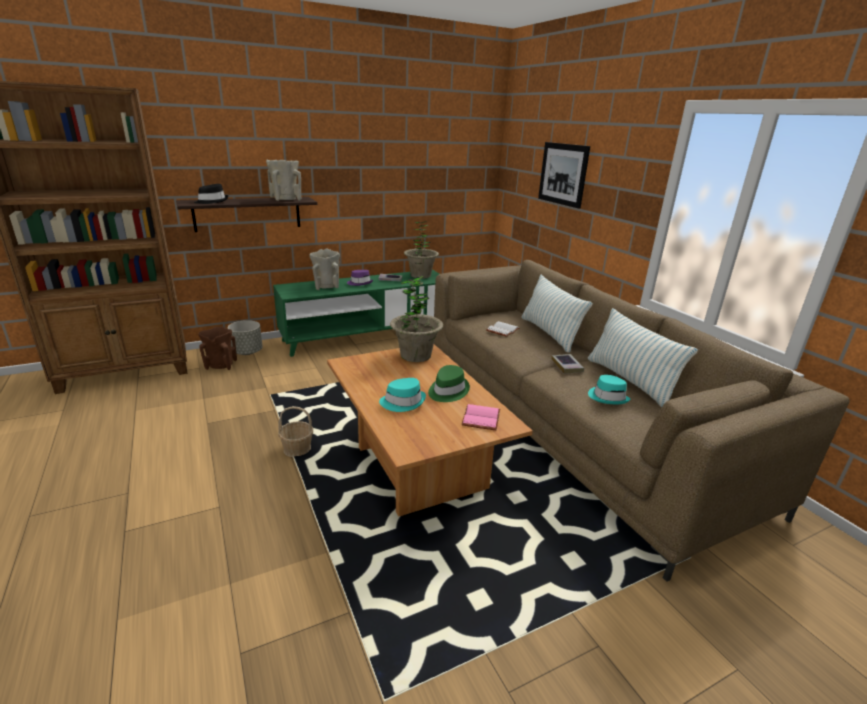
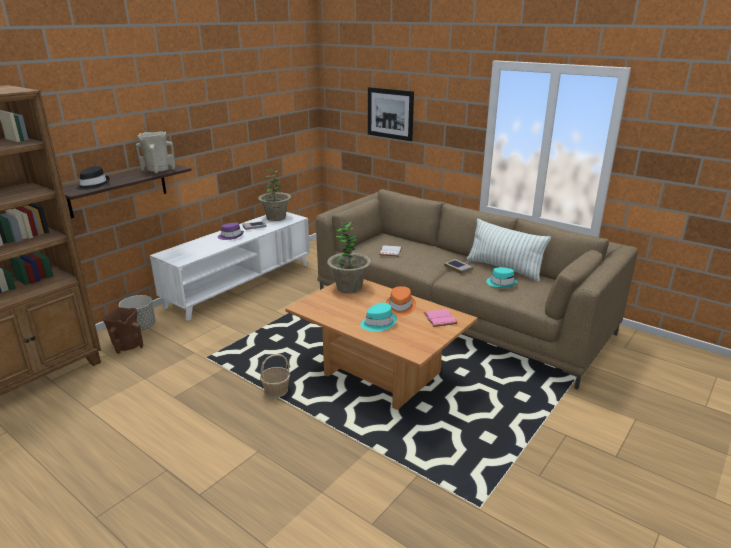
camera: 25 degrees left, 0 degrees up
(326, 286) = (204, 246): beige vase -> none
(366, 336) = (240, 285): green tv stand -> white tv stand
(447, 391) = (399, 307): green hat -> orange hat
(549, 333) = (424, 247): pillow -> none

